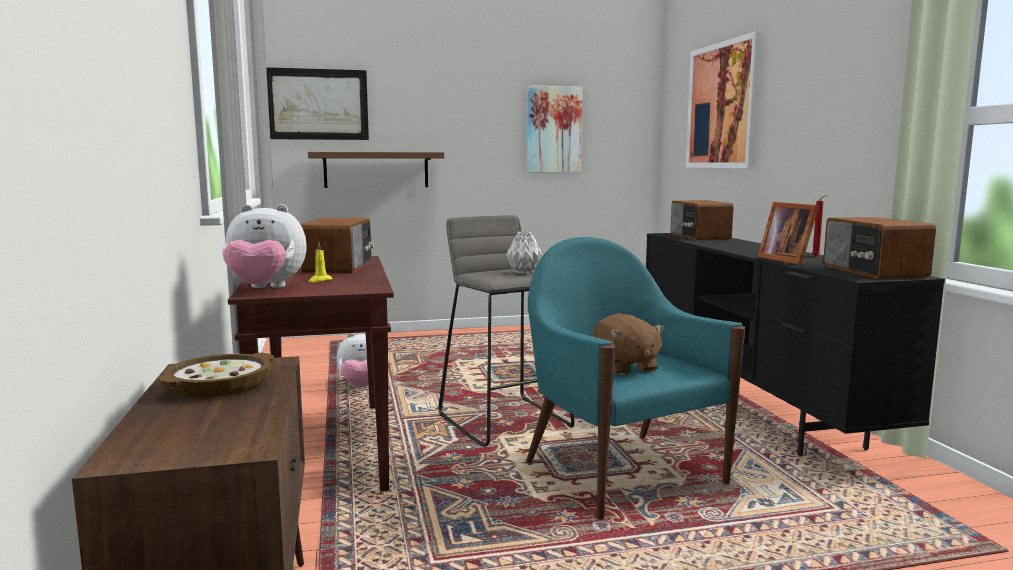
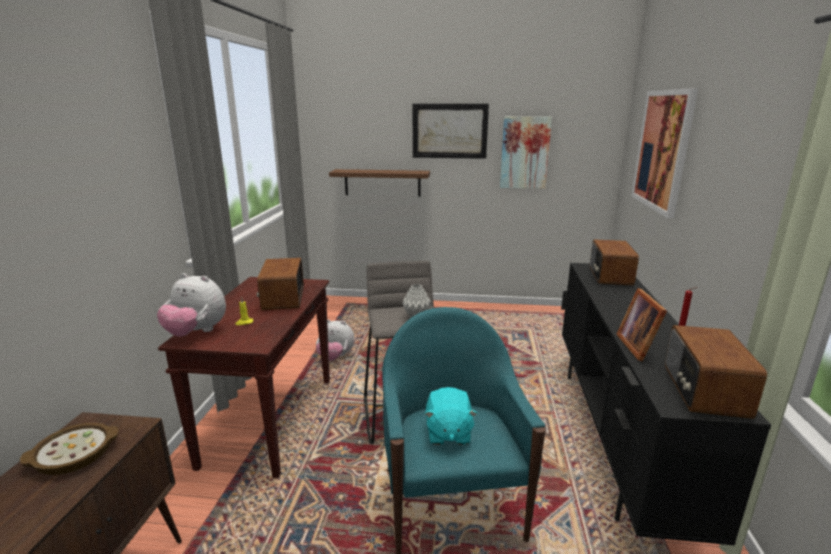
camera: 20 degrees right, 10 degrees up
(317, 104) = (340, 134): picture -> picture (449, 131)
(340, 267) = (282, 298): radio -> radio turned 150 degrees clockwise
(625, 367) = (448, 433): brown plush toy -> turquoise plush toy

